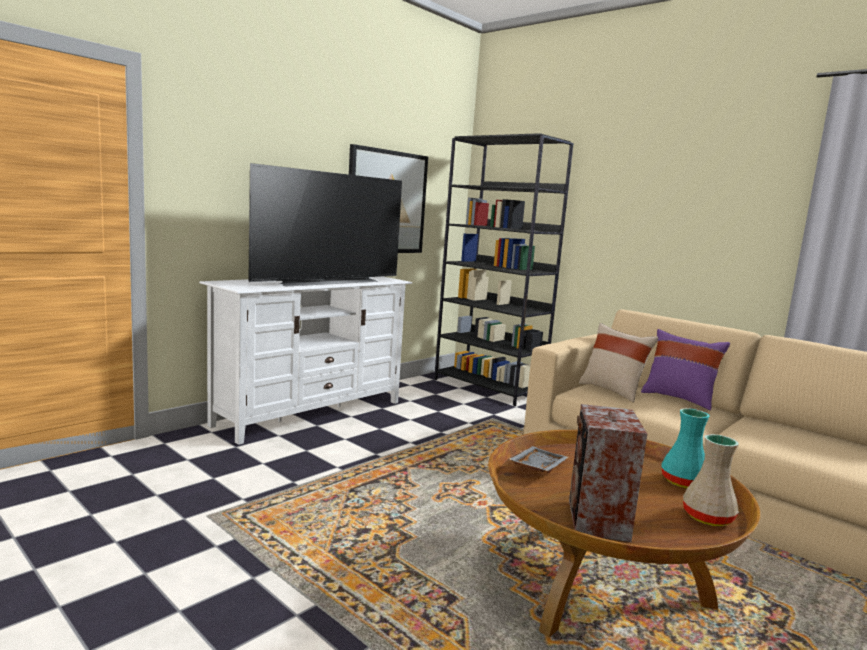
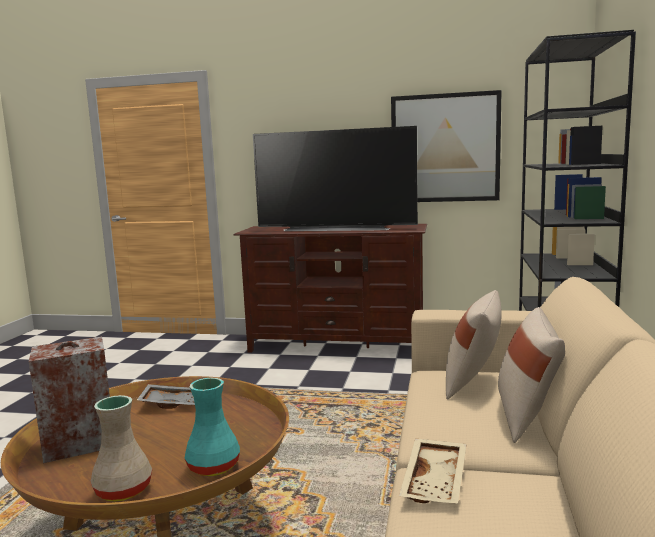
camera: 60 degrees right, 0 degrees up
(310, 413) = (337, 346): white tv stand -> brown tv stand
(679, 398) = (527, 418): purple pillow -> beige pillow
(748, 436) = (436, 481): none -> beige tray

